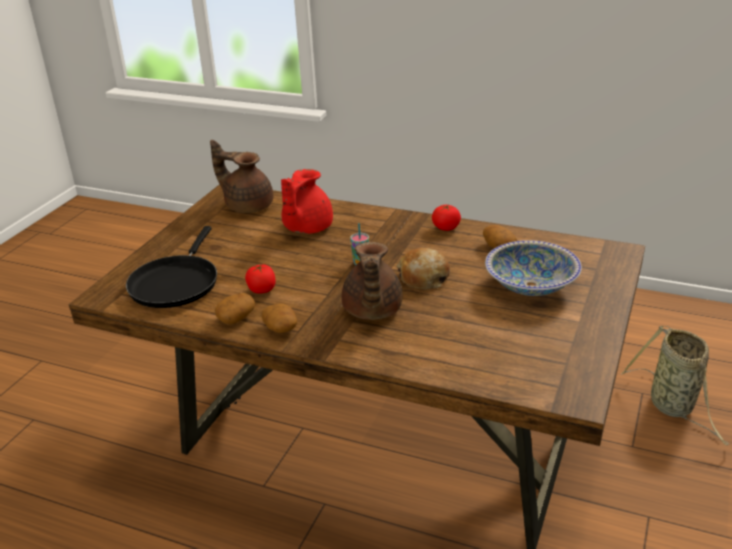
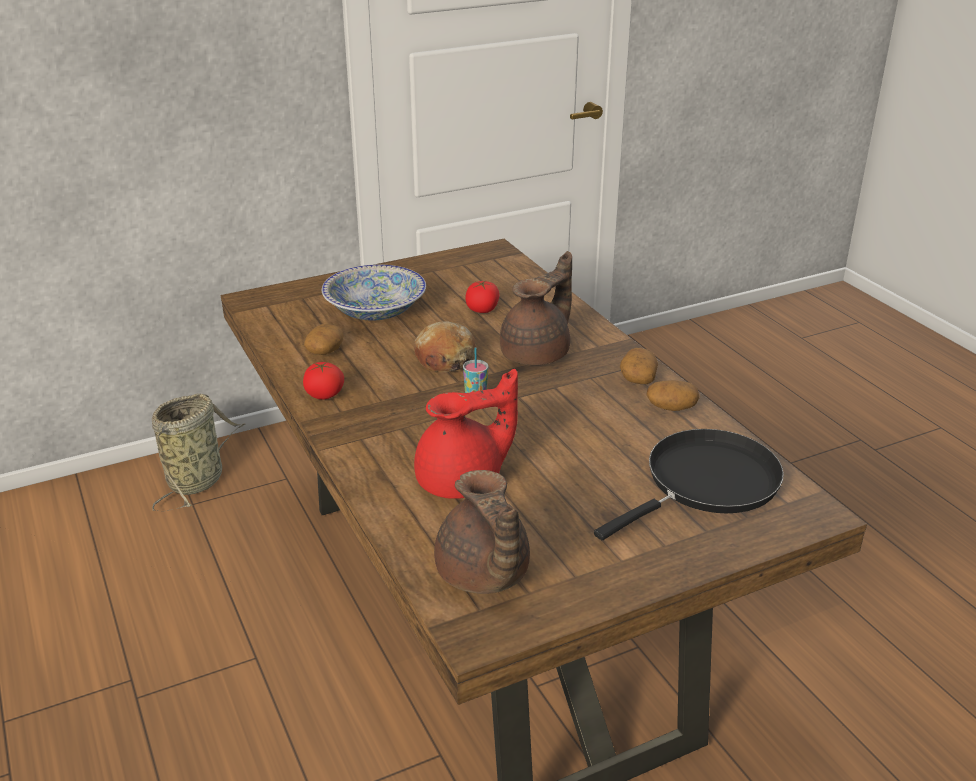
camera: 140 degrees left, 0 degrees up
(262, 290) = (615, 423): tomato -> tomato (482, 309)

